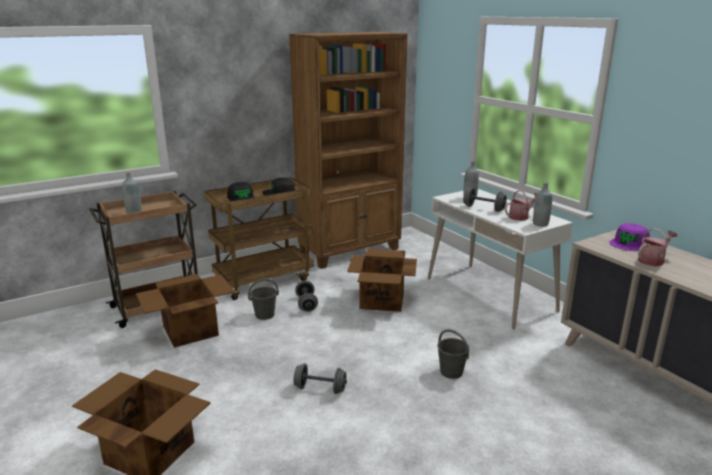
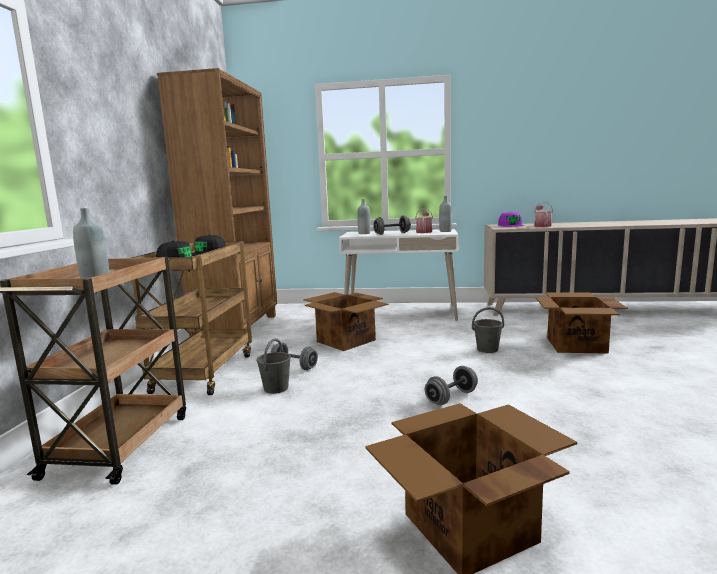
camera: 50 degrees left, 10 degrees down
(189, 331) = (226, 436): cardboard box -> cardboard box (576, 345)

